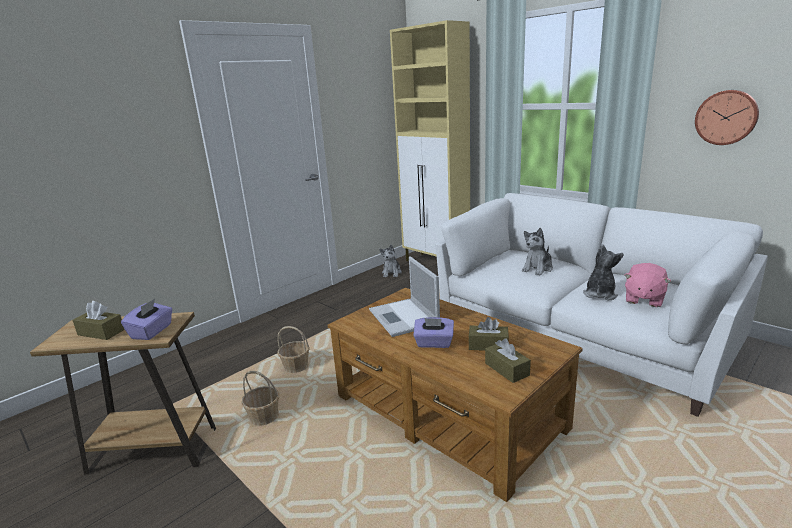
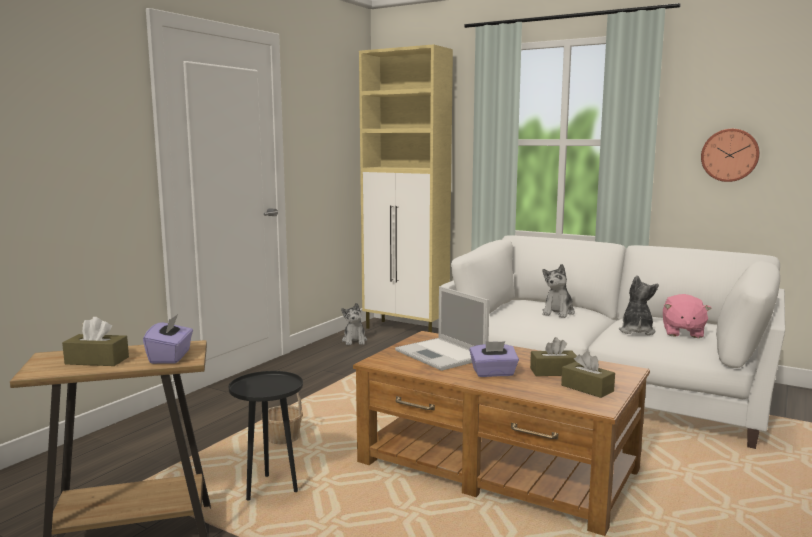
camera: 15 degrees left, 10 degrees down
(264, 417) = (270, 490): basket -> black side table

